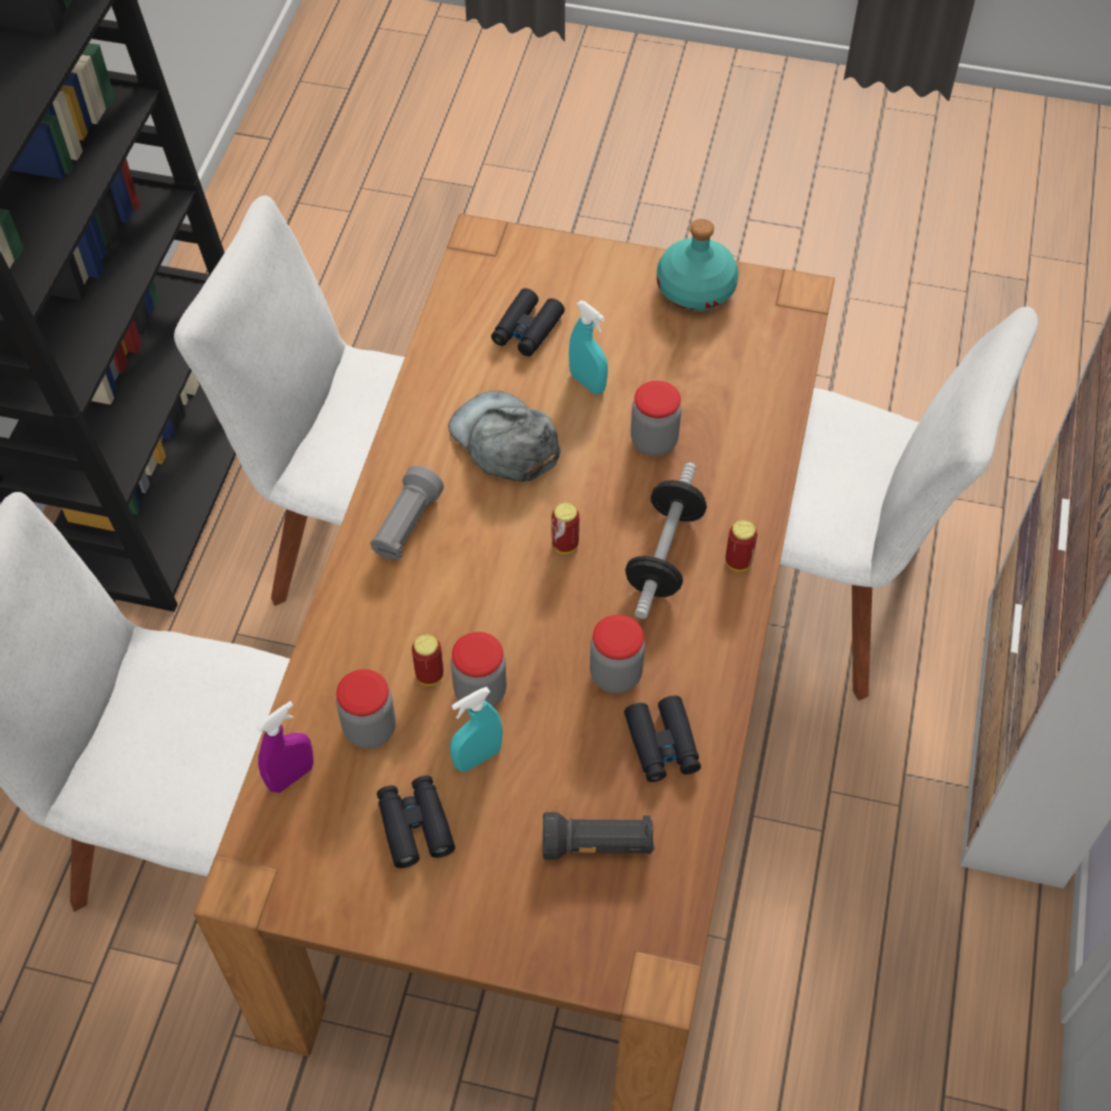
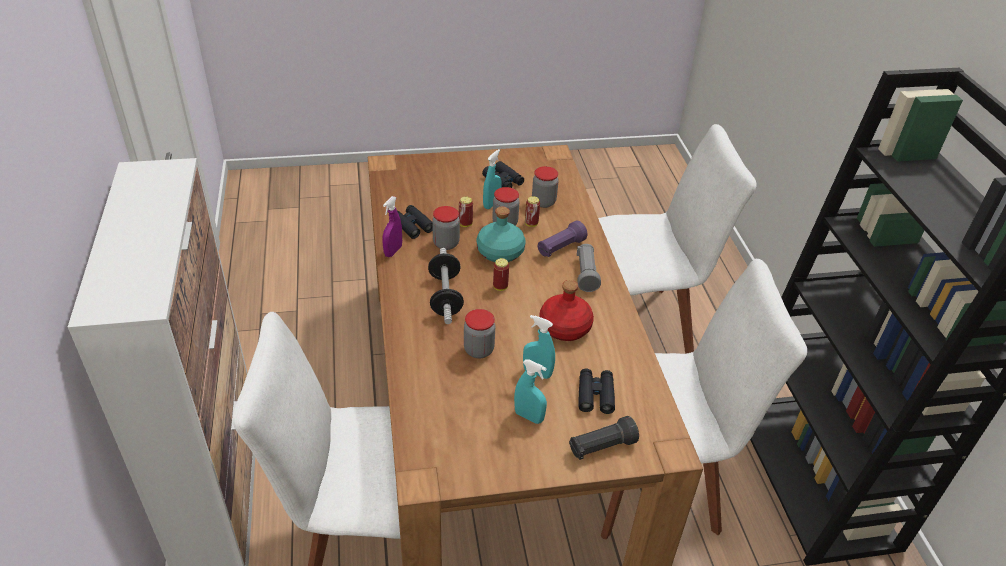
camera: 155 degrees right, 15 degrees down
(291, 776) = (563, 182): purple spray bottle -> purple spray bottle (393, 251)
(413, 597) = (560, 248): none -> purple flashlight
(505, 440) = (564, 327): grey cap -> red bottle
(597, 845) = (425, 191): black flashlight -> black flashlight (601, 447)
(632, 328) = (528, 416): none -> turquoise spray bottle
(696, 289) = (498, 461): turquoise bottle -> turquoise bottle (499, 252)
(738, 562) = (404, 303): can -> can (465, 224)

